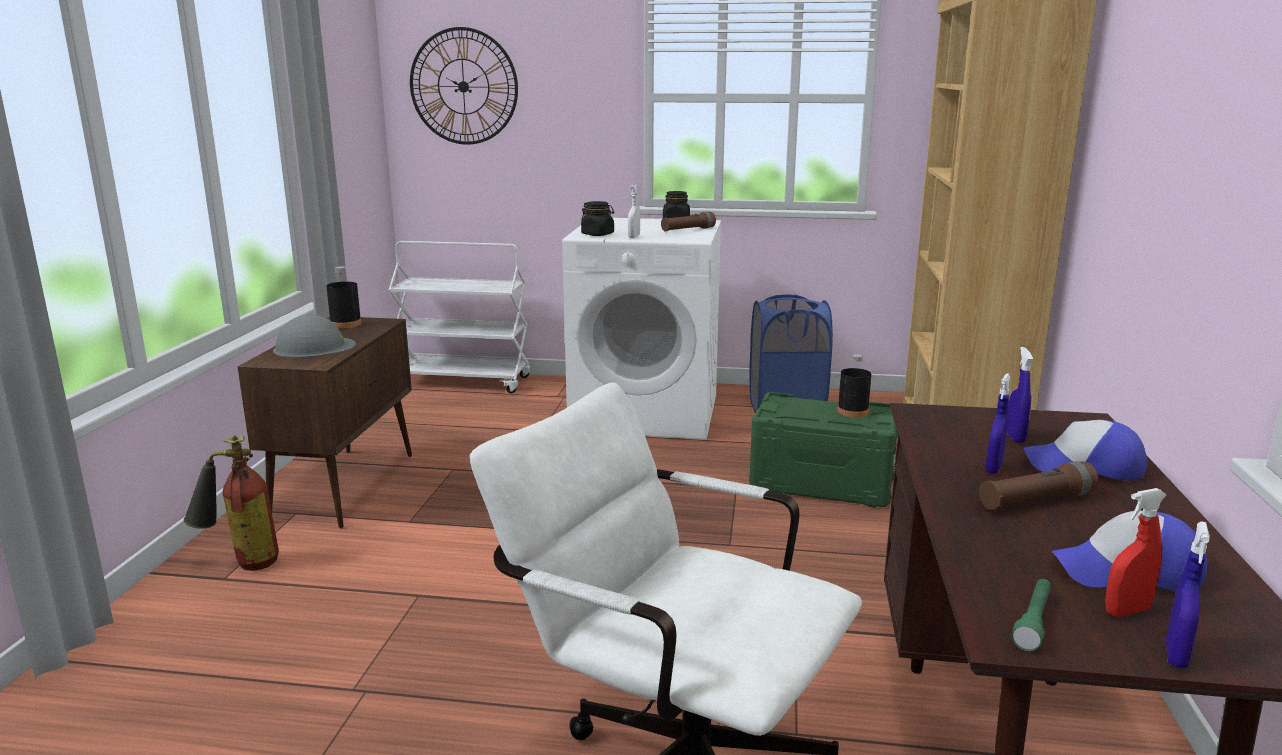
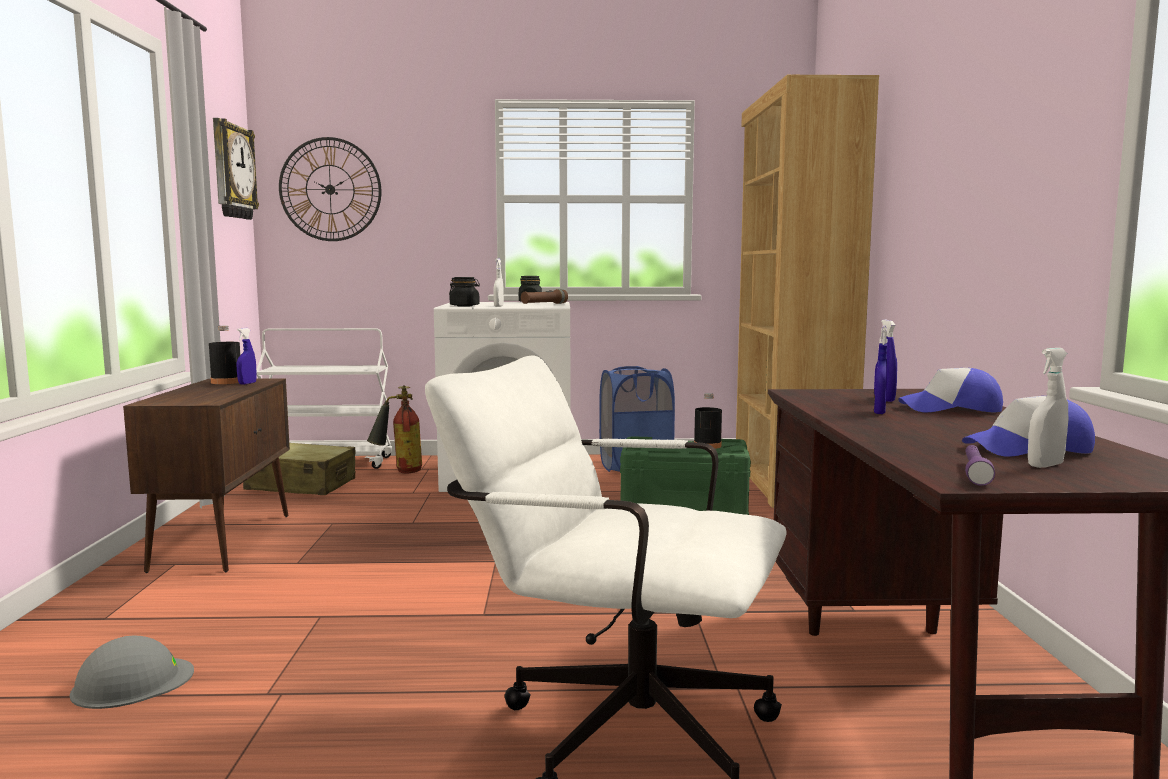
camera: 10 degrees left, 10 degrees down
(241, 563) = (121, 605): fire extinguisher -> fire extinguisher (398, 471)
(314, 347) = (200, 394): grey hard hat -> grey hard hat (132, 682)
(357, 73) = (231, 171): none -> wall clock
(432, 413) = (301, 485): none -> beige suitcase
(1033, 622) = (975, 473): green flashlight -> purple flashlight
(1036, 501) = (927, 424): brown flashlight -> none
(1127, 611) = (1045, 465): red spray bottle -> white spray bottle
(1176, 655) = (1102, 481): blue spray bottle -> blue spray bottle (247, 383)

